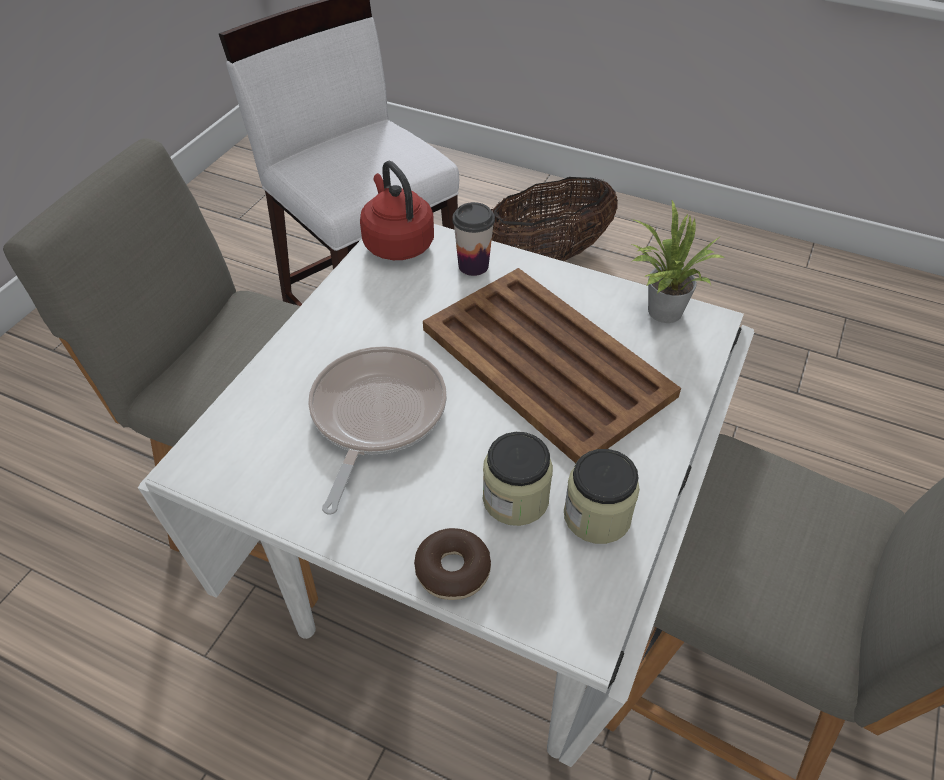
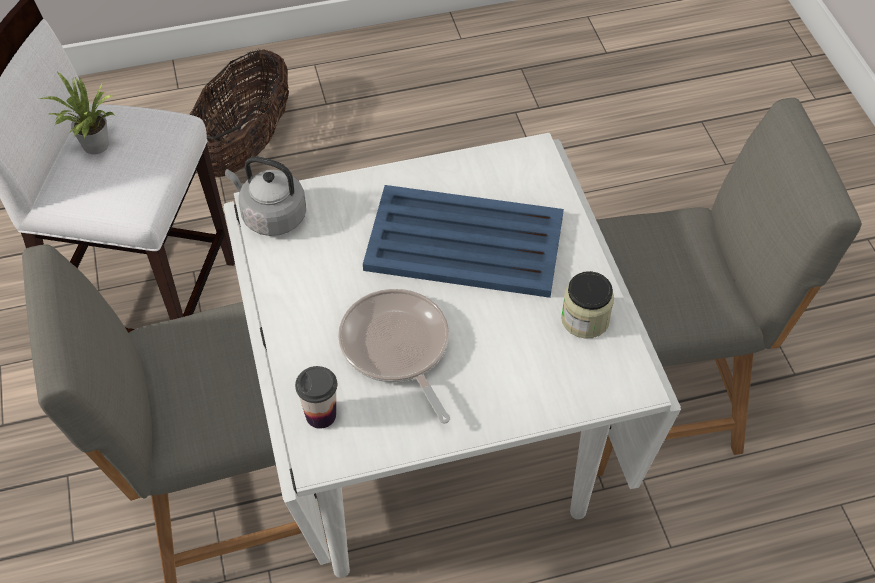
camera: 40 degrees left, 5 degrees up
(397, 243) = (271, 216): red kettle -> grey kettle
(452, 570) = (539, 404): donut -> none
(473, 265) = (345, 201): cup -> cup (321, 415)
(515, 499) = (532, 341): jar -> none
(547, 364) = (466, 243): brown tray -> blue tray
(660, 312) = (500, 162): potted plant -> potted plant (93, 147)

